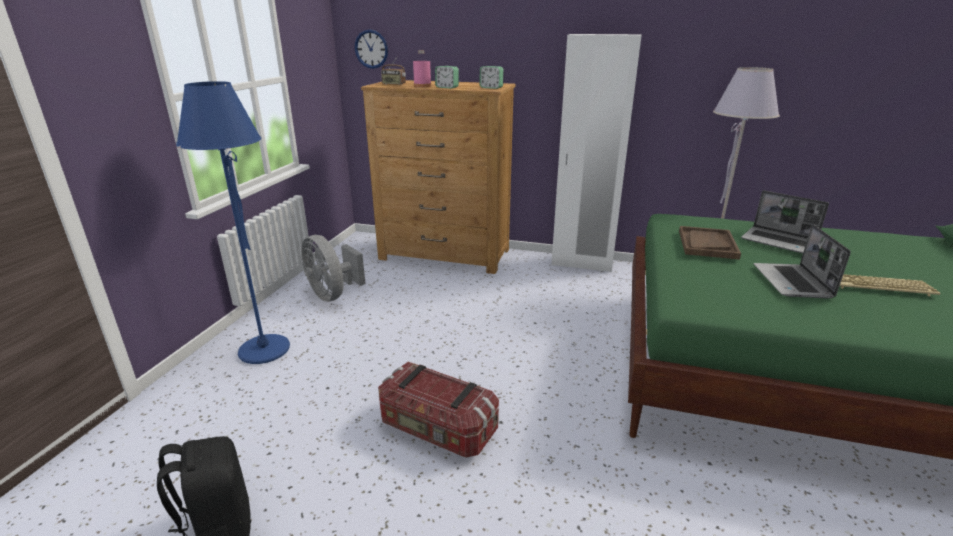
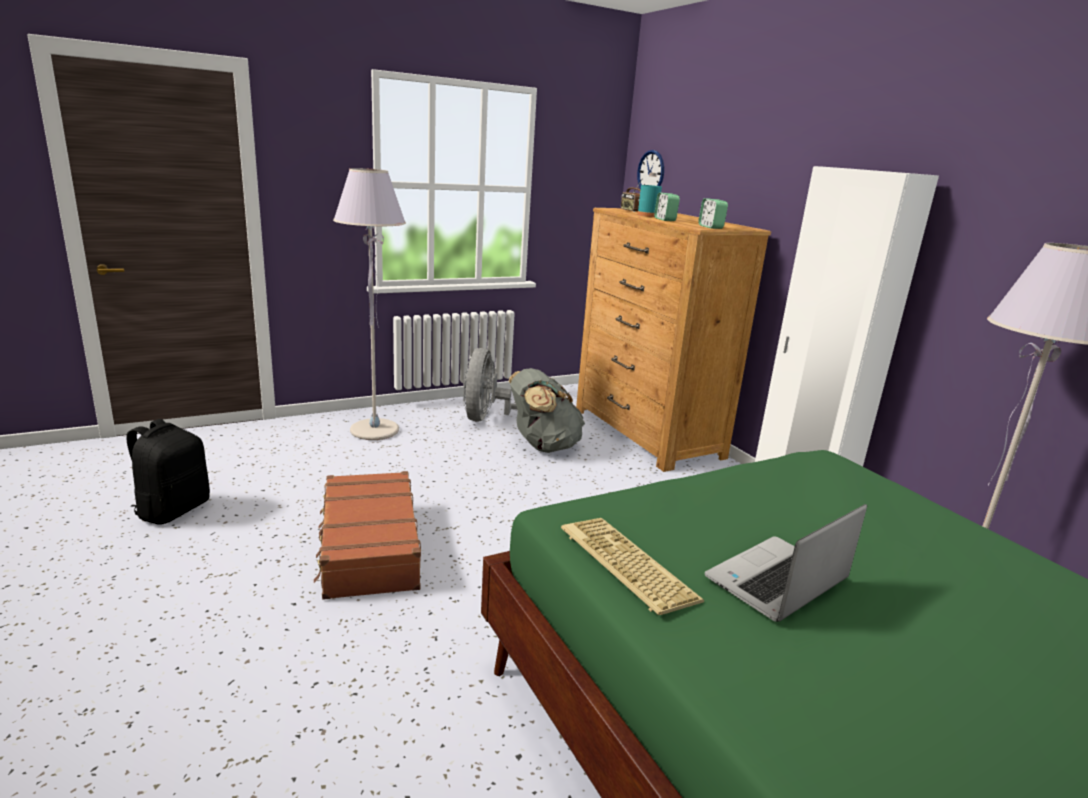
camera: 45 degrees right, 5 degrees down
(264, 350) = (375, 431): blue floor lamp -> grey floor lamp
(405, 294) = (543, 446): none -> grey backpack
(422, 86) = (647, 215): pink bottle -> turquoise bottle
(437, 429) = (368, 547): storage box -> brown suitcase
(707, 244) = (776, 495): brown tray -> none
(779, 241) = (912, 547): laptop -> none
(876, 286) = (919, 666): keyboard -> keyboard (624, 564)

